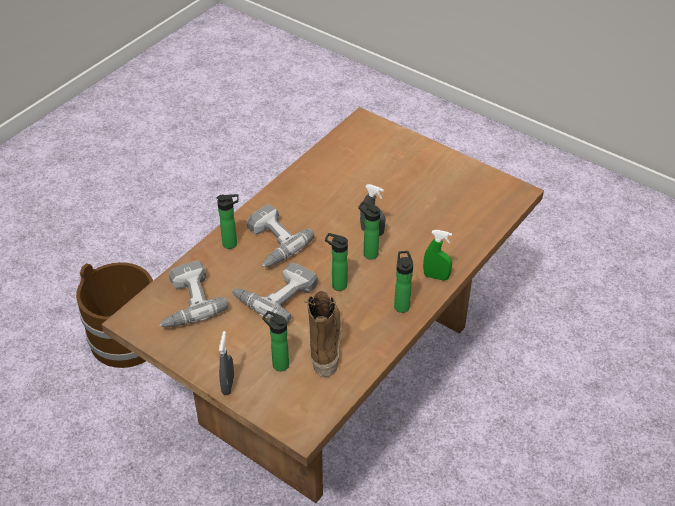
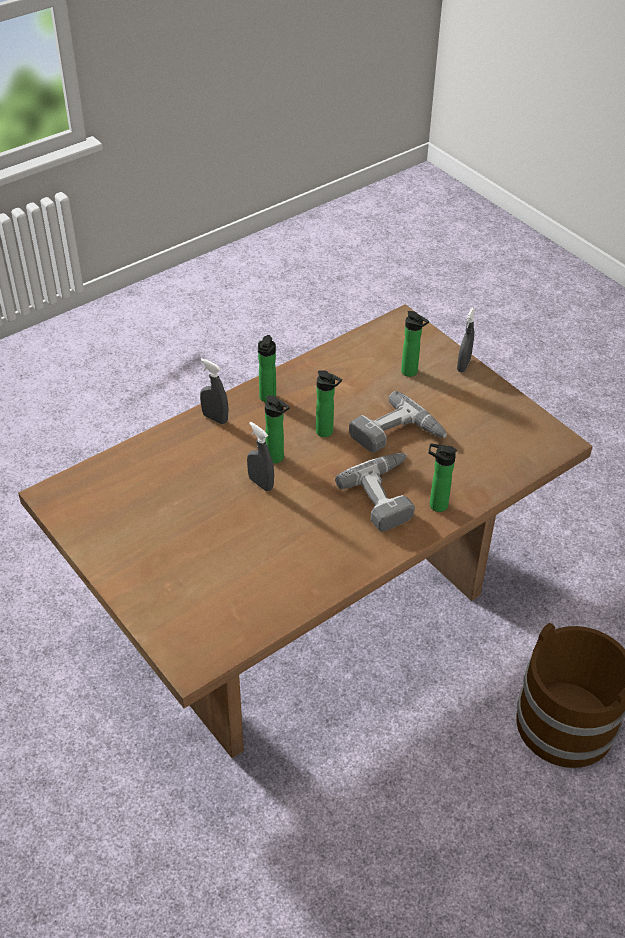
camera: 165 degrees left, 0 degrees up
(186, 302) = (498, 448): power drill -> none
(324, 343) = (360, 381): boot -> none
(436, 276) = (215, 418): green spray bottle -> grey spray bottle

